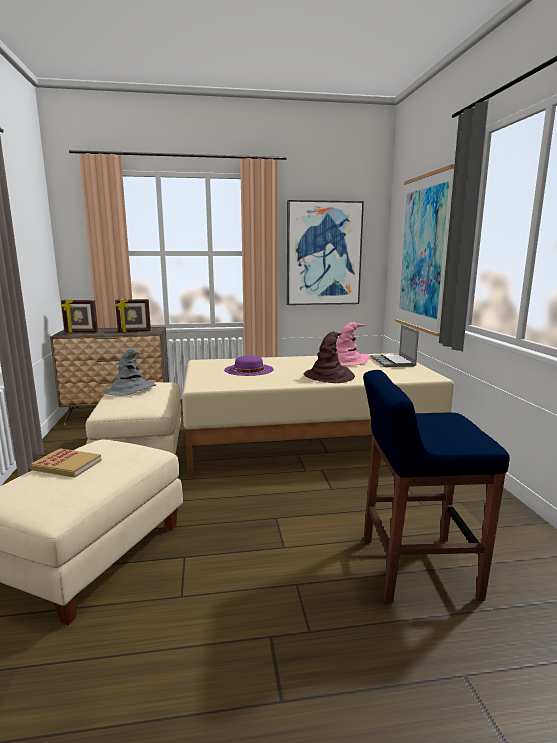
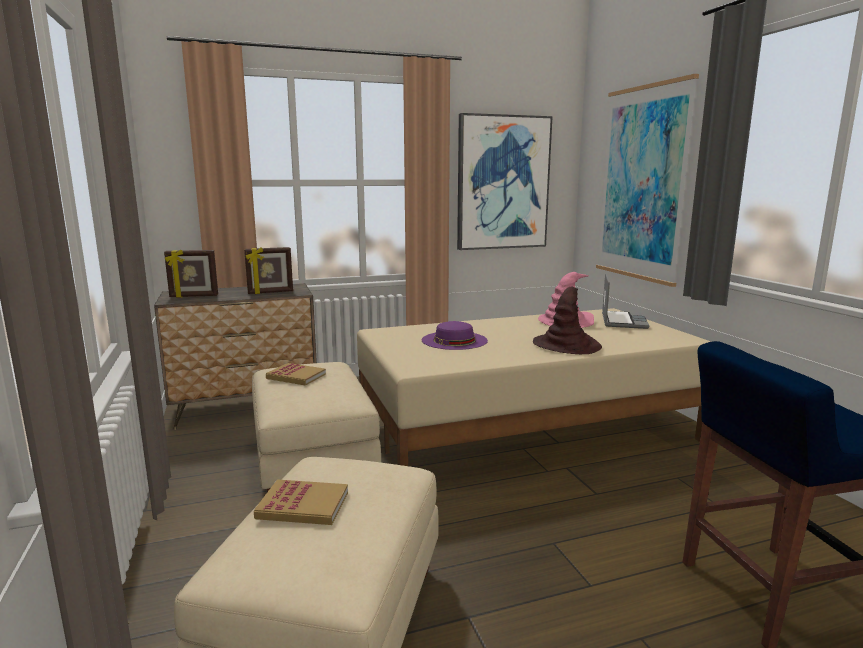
camera: 10 degrees left, 0 degrees up
(131, 389) = (296, 376): grey hat -> book
(393, 362) = (622, 321): laptop -> laptop turned 150 degrees counterclockwise

